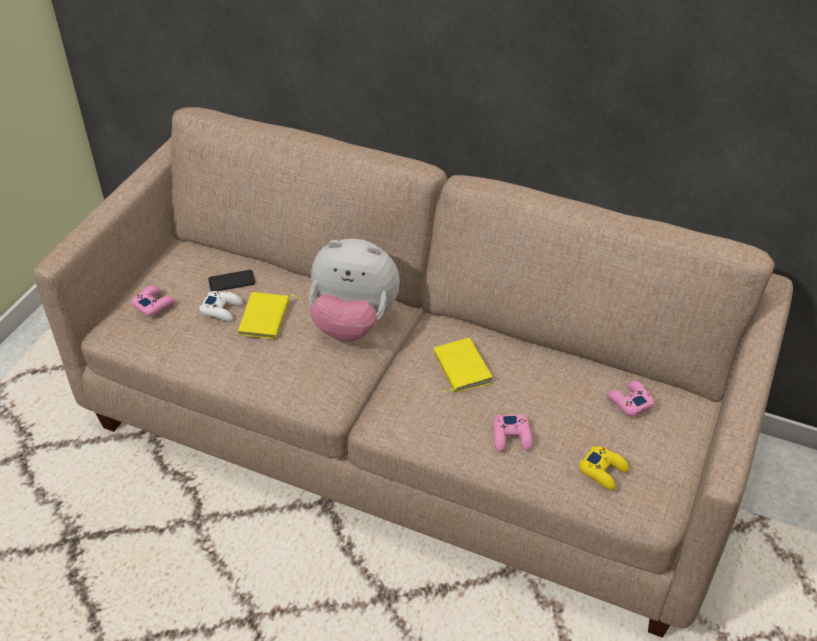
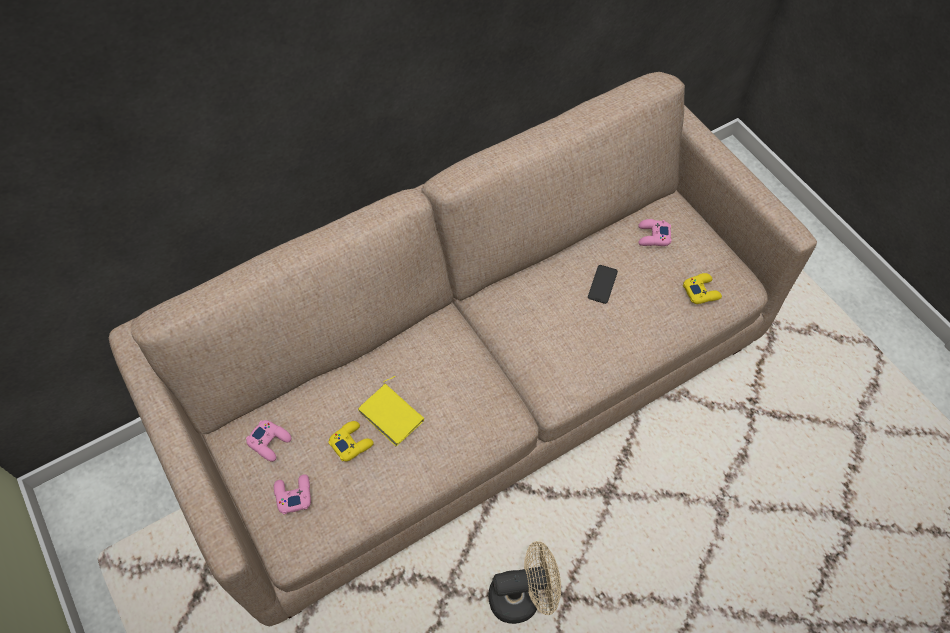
camera: 55 degrees left, 15 degrees up
(222, 309) = (351, 442): white game controller -> yellow game controller
(229, 581) = (522, 595): none -> beige fan
(231, 281) = (320, 417): phone -> phone (602, 284)
(353, 323) = (445, 355): plush toy -> none
(460, 368) = (549, 314): yellow book -> none
(511, 437) = (636, 324): pink game controller -> pink game controller (270, 442)

